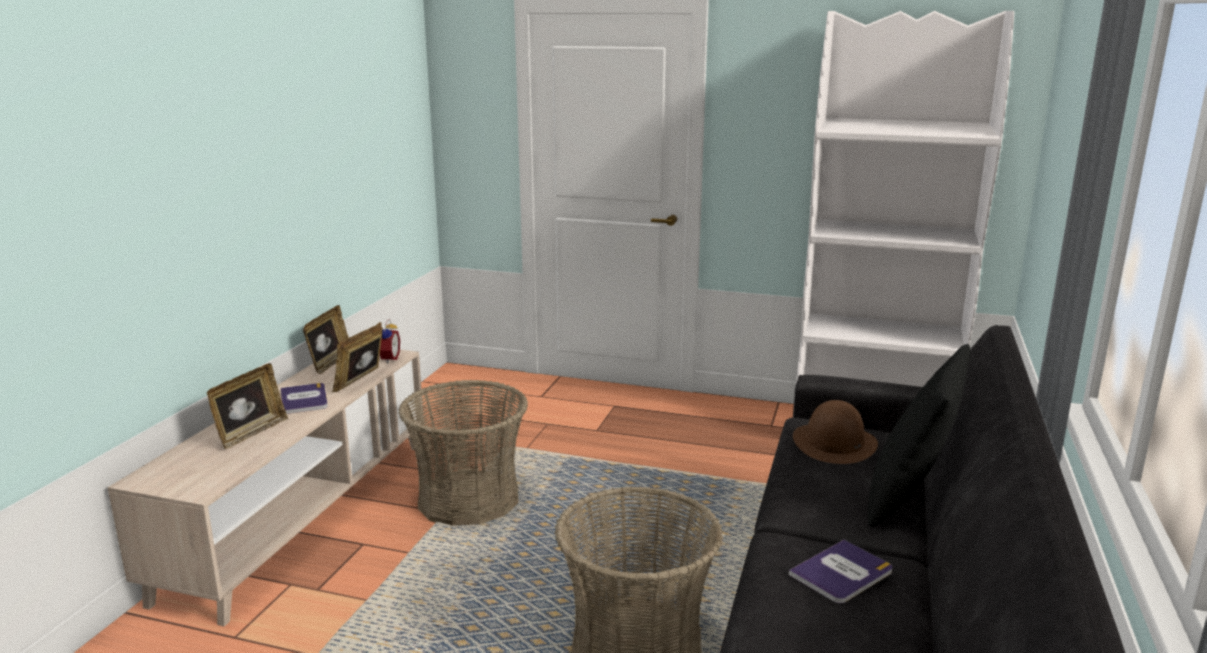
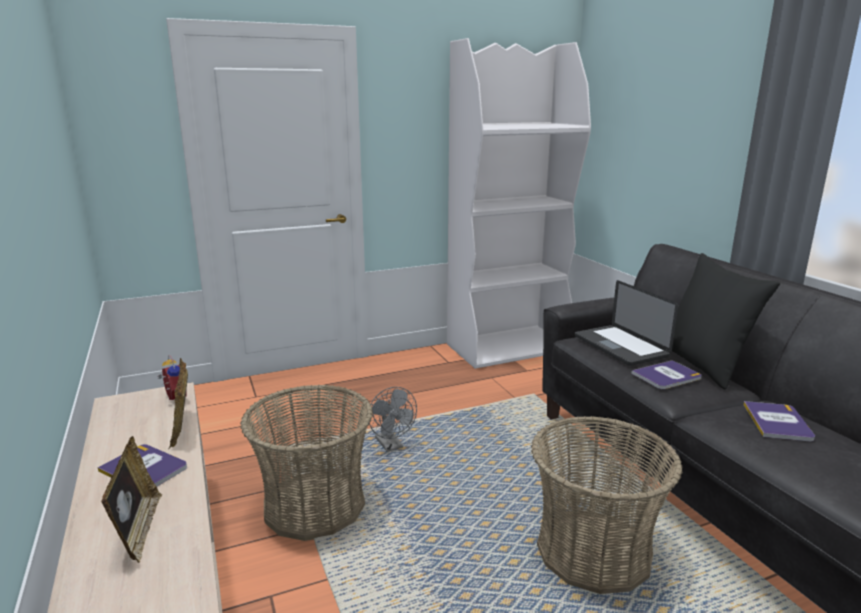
camera: 40 degrees left, 0 degrees up
(330, 363) = (110, 422): picture frame -> none
(593, 481) = (391, 446): none -> grey fan
(820, 488) = (666, 376): none -> book
(834, 443) = (620, 346): brown hat -> laptop

